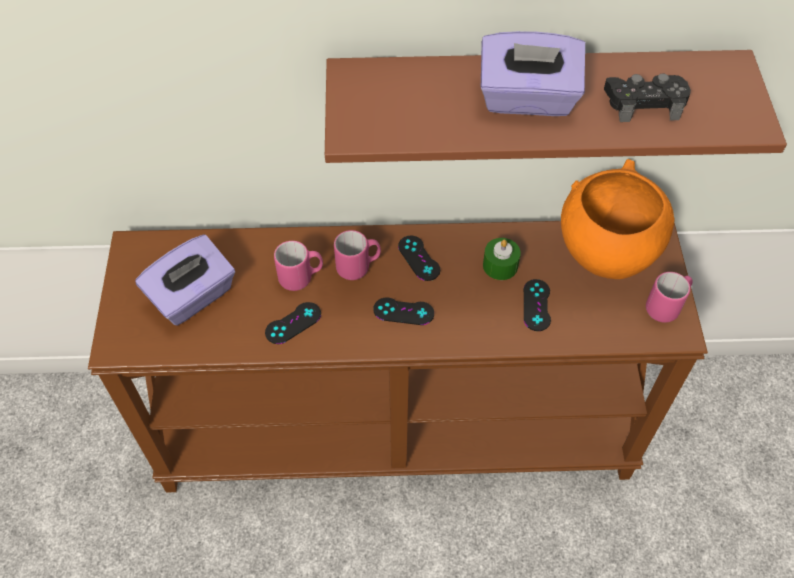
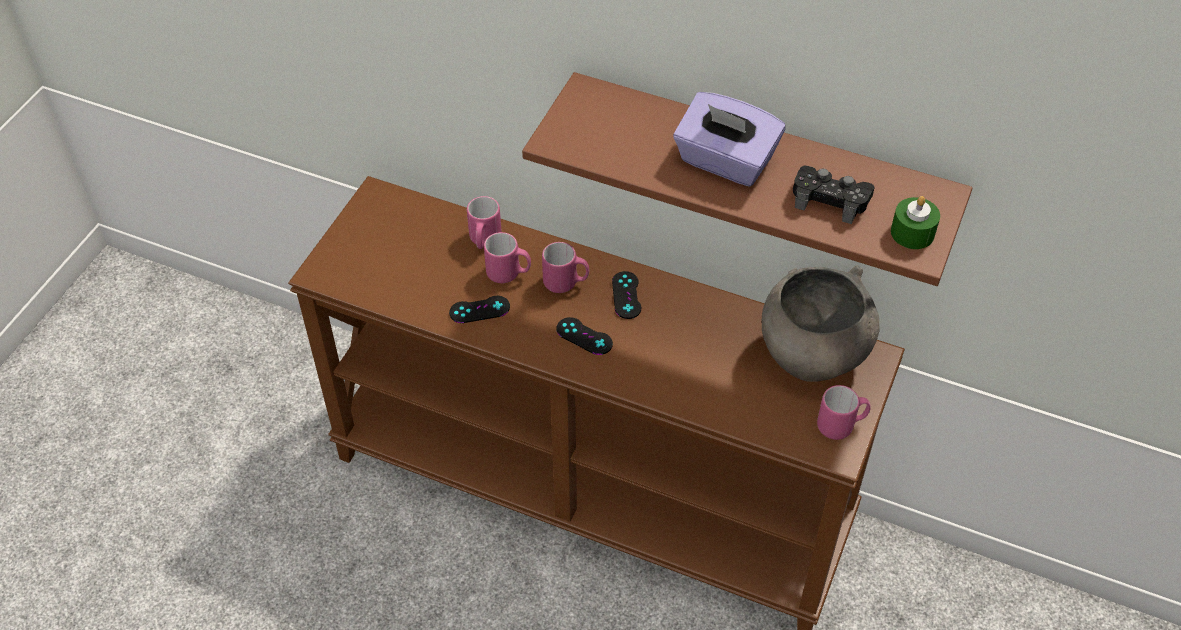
camera: 25 degrees right, 5 degrees down
(193, 297) = (405, 256): purple tissue box -> none
(261, 254) = (484, 241): none -> pink mug
(500, 265) = (700, 329): green candle -> green candle (912, 233)
(536, 305) = (713, 377): black game controller -> none
(605, 253) = (812, 355): orange bowl -> grey bowl

